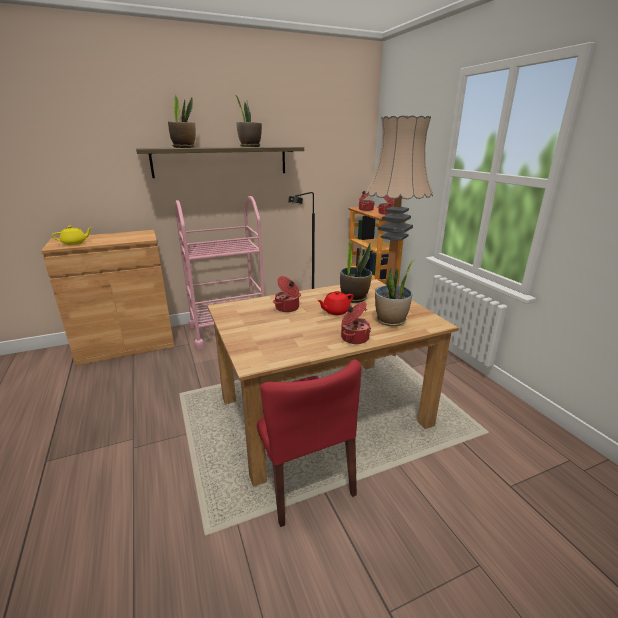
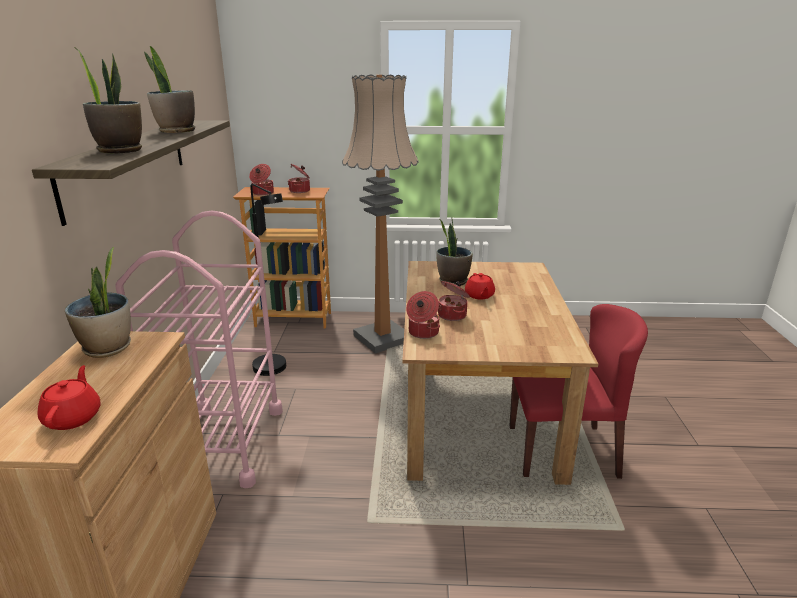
camera: 65 degrees left, 0 degrees up
(75, 243) = (73, 417): yellow teapot -> red teapot
(354, 338) = (542, 301): cooking pot -> cooking pot (422, 332)
(391, 321) = (517, 280): potted plant -> potted plant (108, 348)

